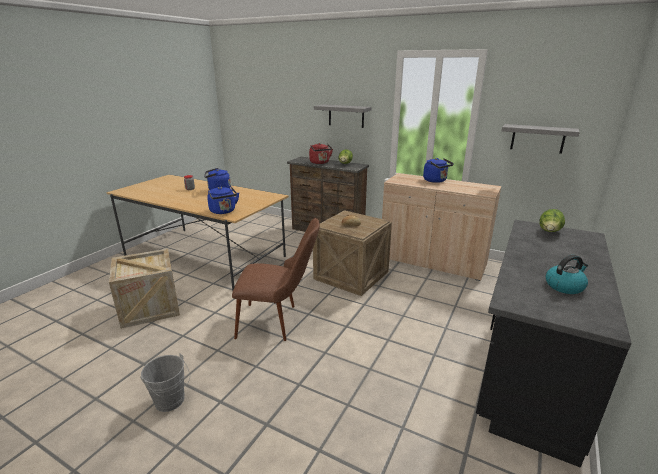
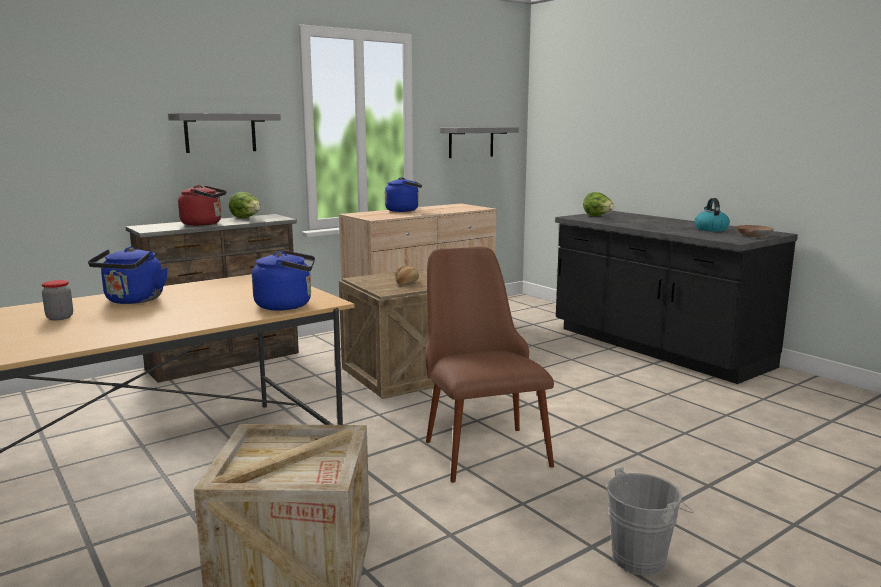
camera: 65 degrees left, 10 degrees down
(278, 322) = (479, 443): brown chair -> brown chair turned 45 degrees counterclockwise
(561, 311) = (753, 235): none -> brown bowl

